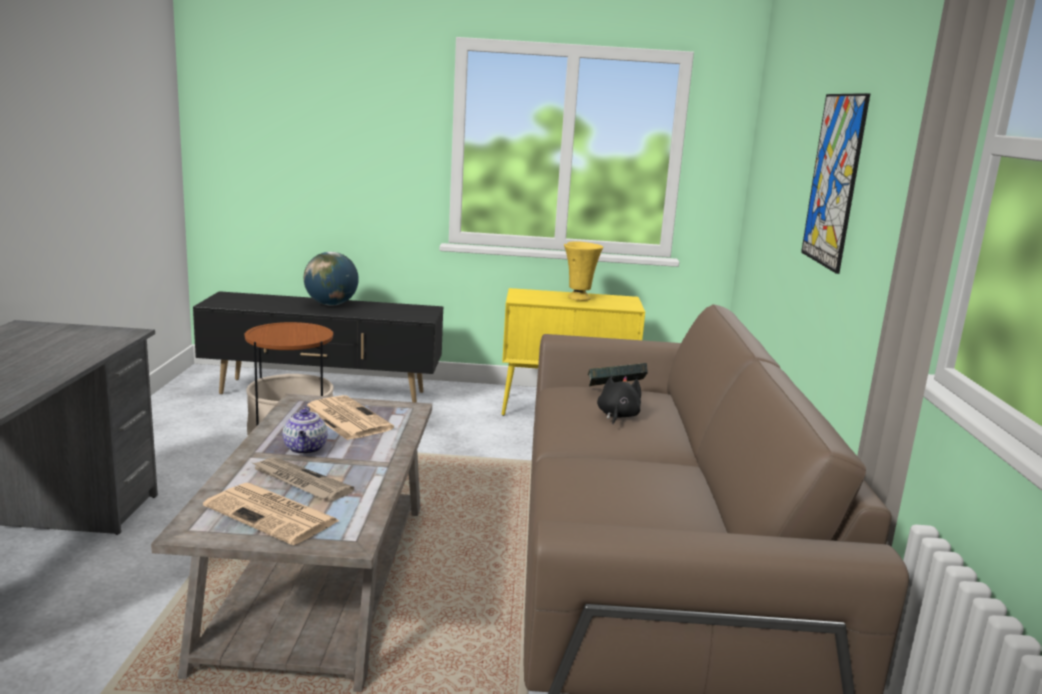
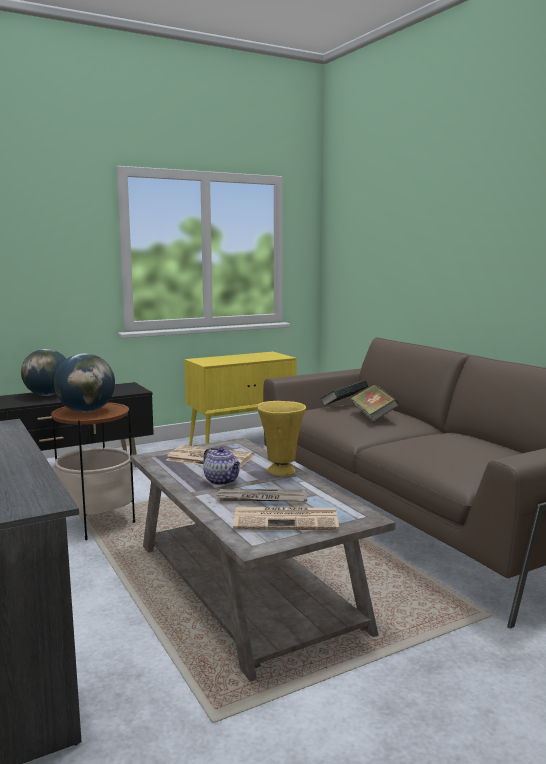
camera: 30 degrees left, 5 degrees down
(285, 333) = (86, 411): none -> globe
(579, 298) = (242, 357): yellow vase -> yellow vase (281, 471)
(617, 416) = (373, 416): black plush toy -> book
(834, 180) = (450, 245): picture -> none

